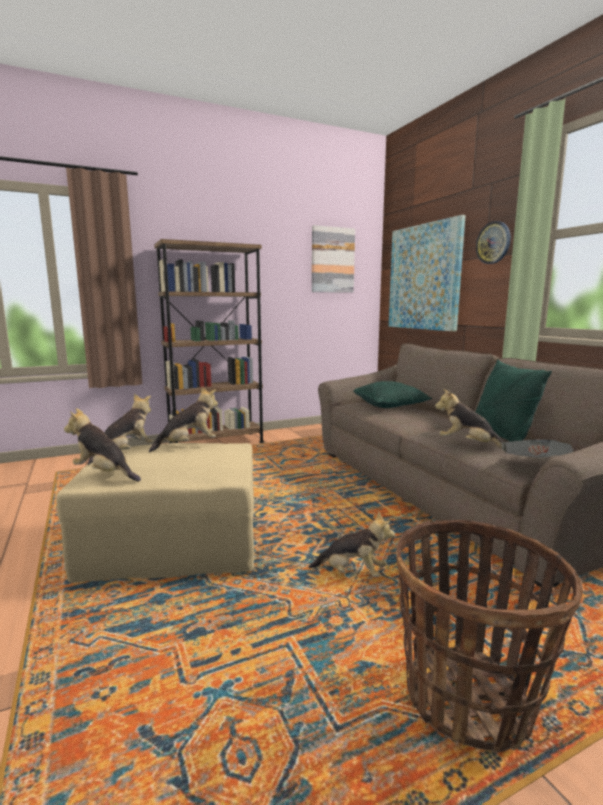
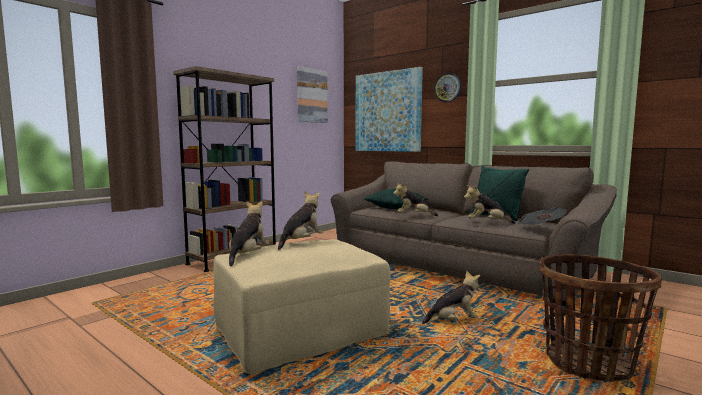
camera: 25 degrees left, 5 degrees down
(104, 474) = (265, 268): plush toy -> plush toy (414, 216)

